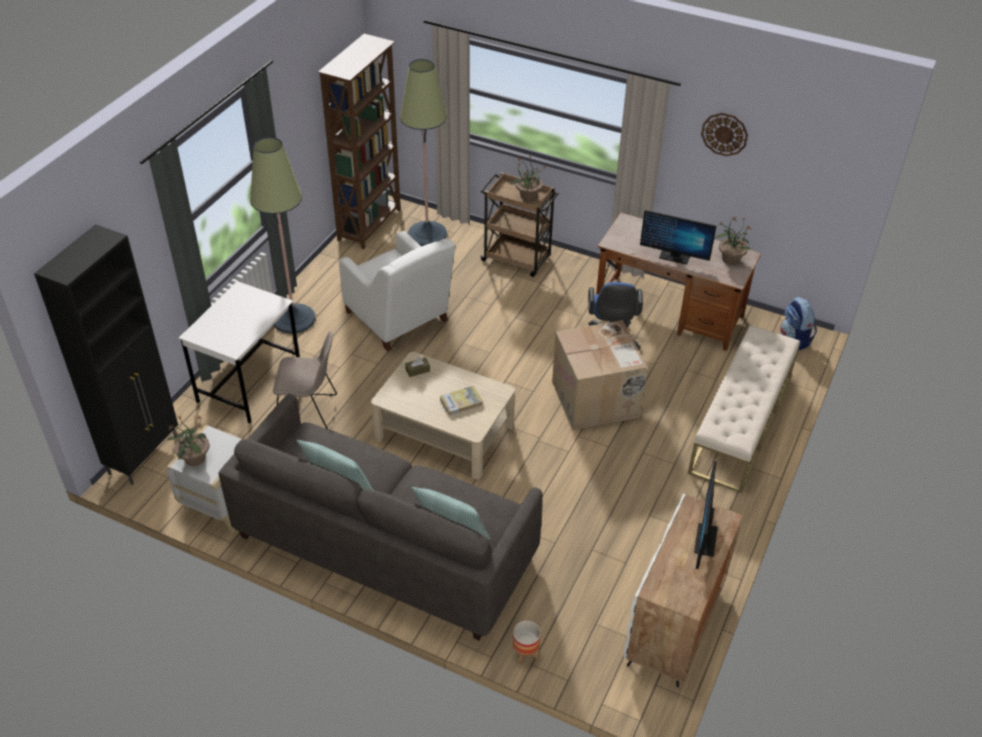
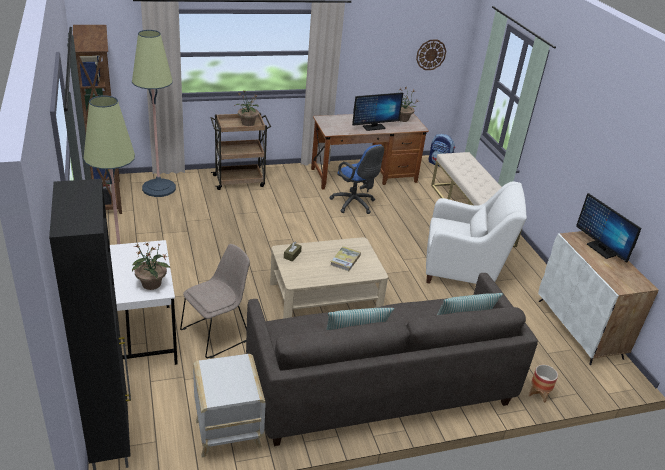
camera: 45 degrees left, 10 degrees down
(194, 459) = (221, 389): potted plant -> potted plant (151, 284)
(399, 319) = (205, 245): white armchair -> white armchair (463, 270)
(596, 400) = (387, 236): cardboard box -> none
(724, 134) = (377, 33): wall clock -> wall clock (431, 54)

